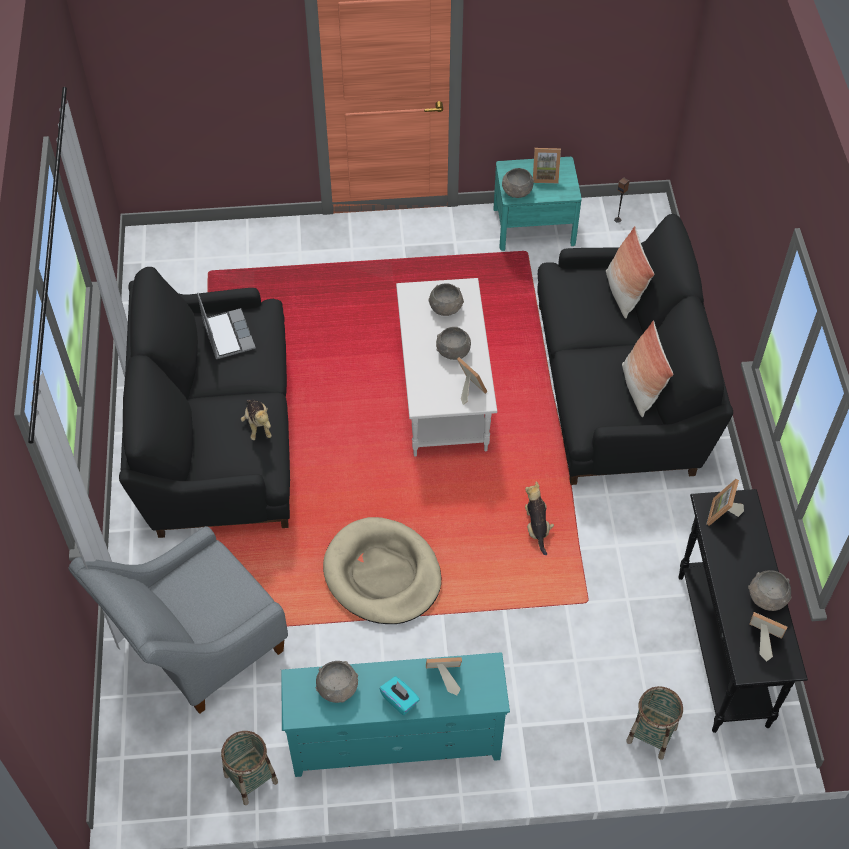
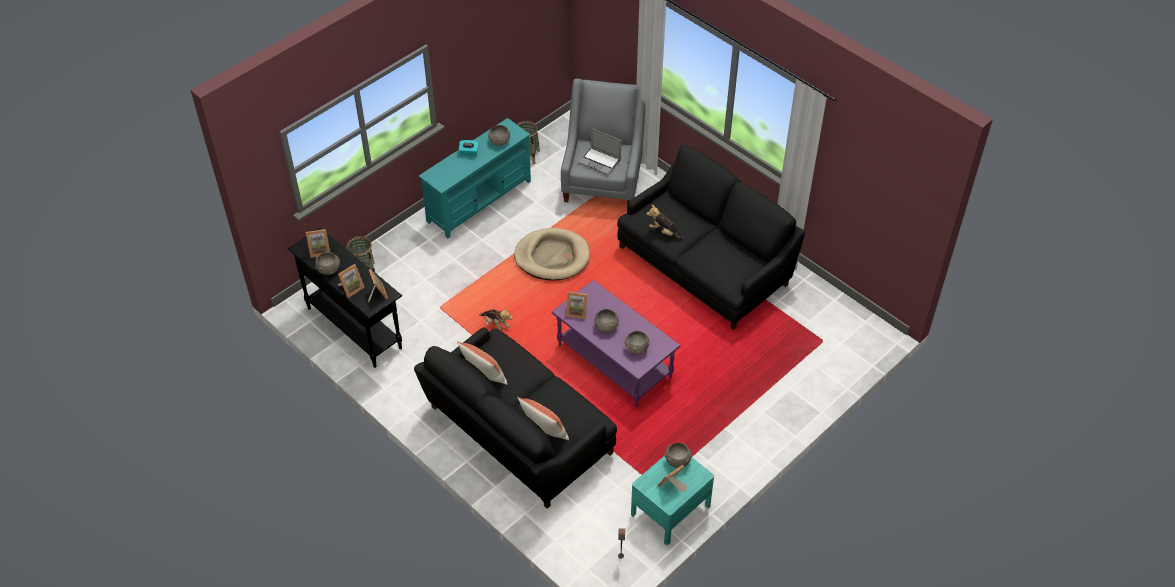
camera: 140 degrees right, 5 degrees down
(227, 335) = (734, 260): laptop -> laptop (600, 161)
(443, 677) = (458, 170): picture frame -> picture frame (351, 288)
(445, 392) = (613, 362): white coffee table -> purple coffee table

